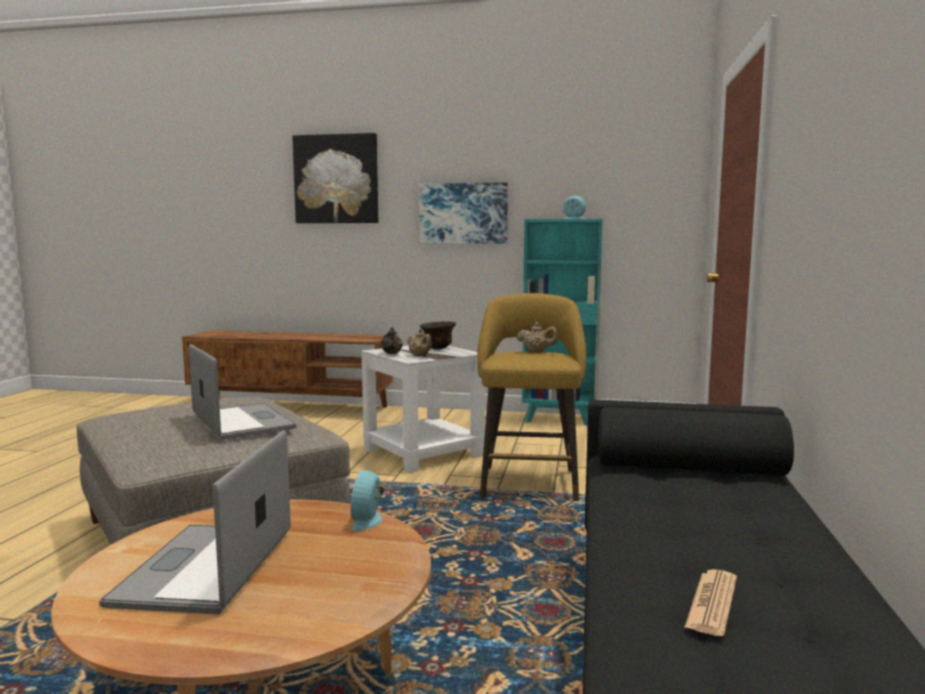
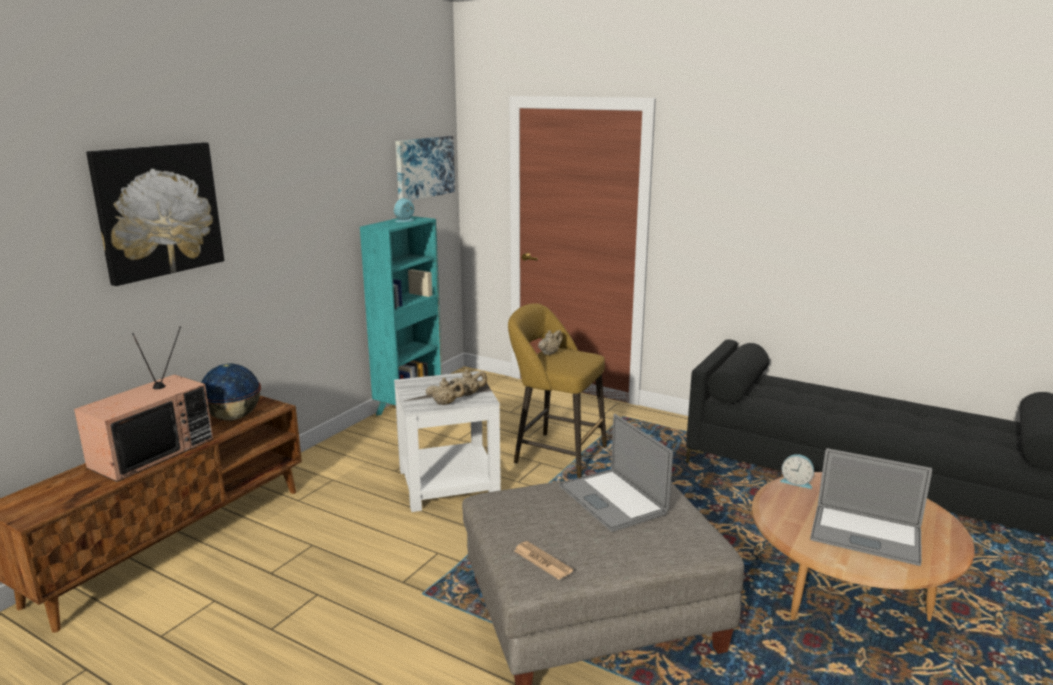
camera: 70 degrees left, 10 degrees up
(242, 422) = (612, 499): laptop -> laptop turned 105 degrees counterclockwise
(284, 335) = (152, 452): none -> television
(345, 337) = (234, 417): none -> globe
(392, 354) = (445, 403): black teapot -> beige teapot
(438, 348) = (433, 382): brown bowl -> none
(463, 213) = (304, 230): picture -> picture (424, 167)
(712, 603) = (907, 421): newspaper -> newspaper (542, 561)

